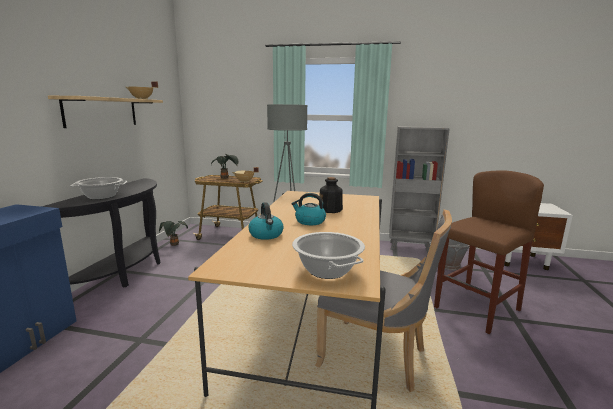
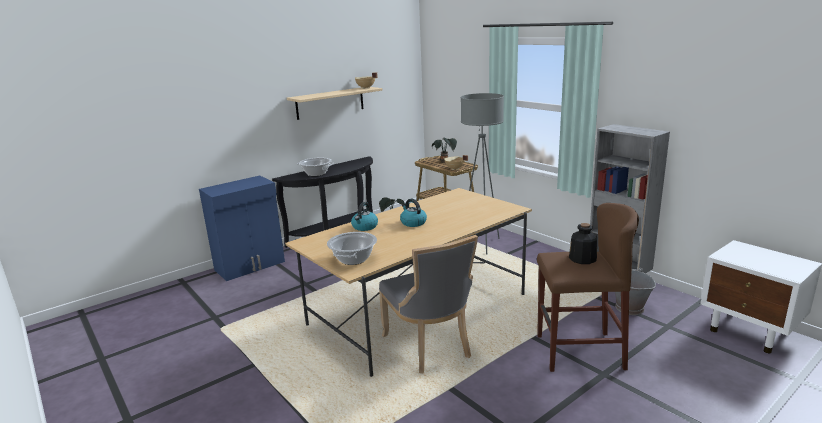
camera: 40 degrees right, 5 degrees up
(330, 210) = (451, 215): bottle -> bottle (582, 259)

